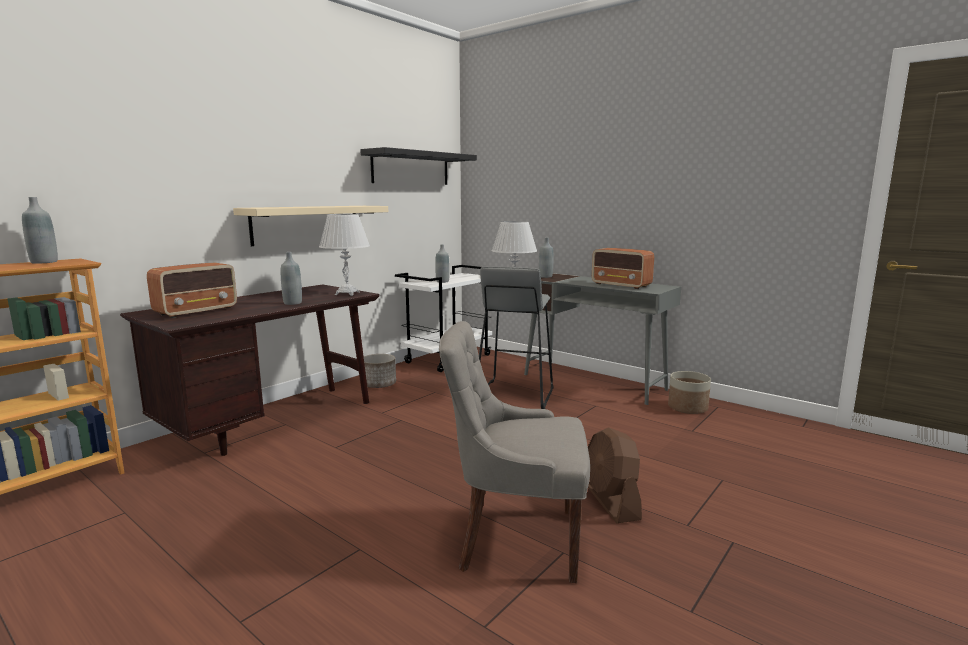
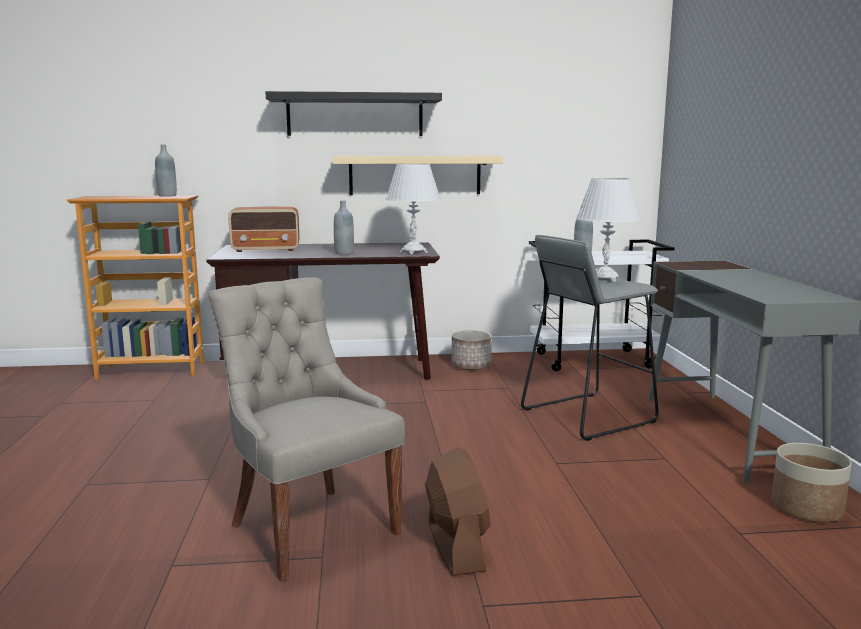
camera: 45 degrees right, 0 degrees up
(411, 168) = (571, 109): black shelf -> black shelf (355, 115)
(545, 276) = (695, 263): grey bottle -> none
(611, 502) = (455, 546): brown fan -> brown fan turned 135 degrees clockwise
(621, 285) = (758, 286): radio -> none

